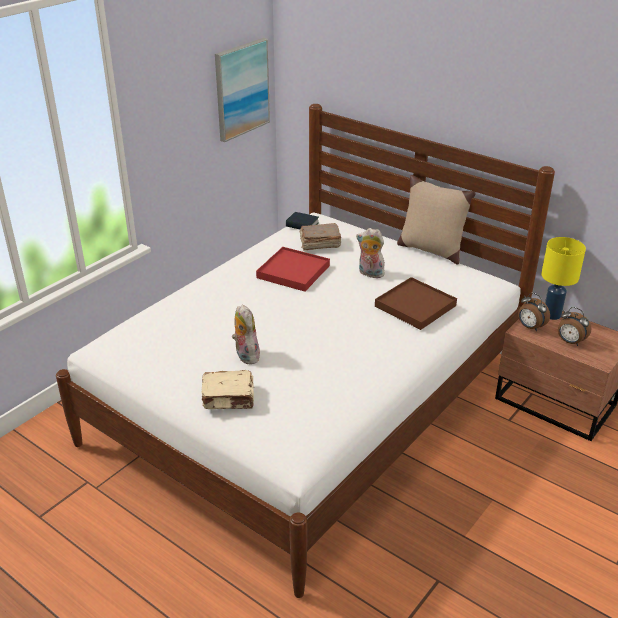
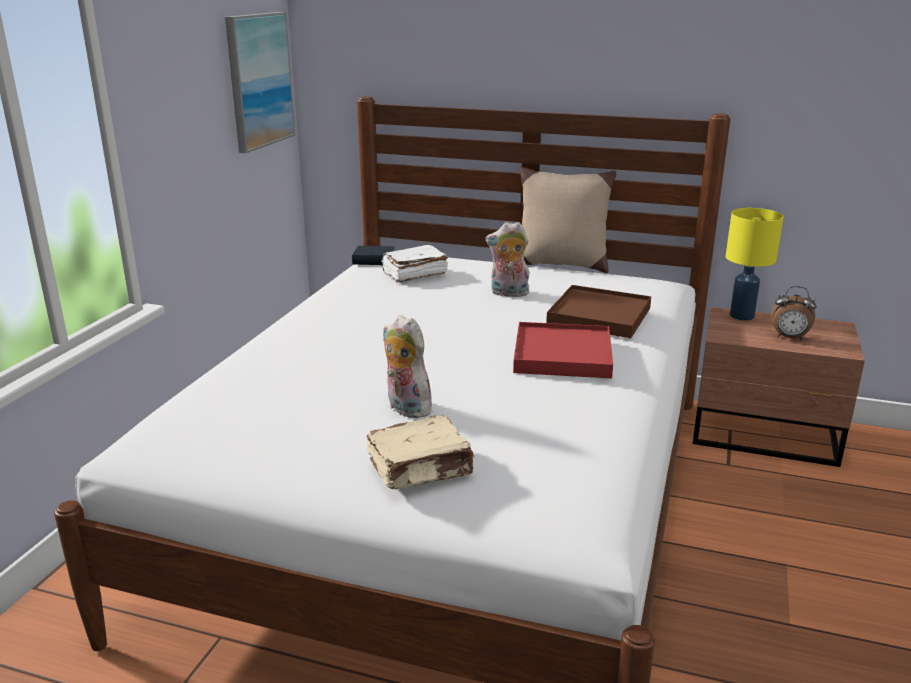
camera: 20 degrees left, 10 degrees down
(293, 272) = (402, 305): red tray -> red tray (563, 355)
(319, 244) = (413, 274): brown book -> white book
(530, 327) = (730, 331): alarm clock -> none

